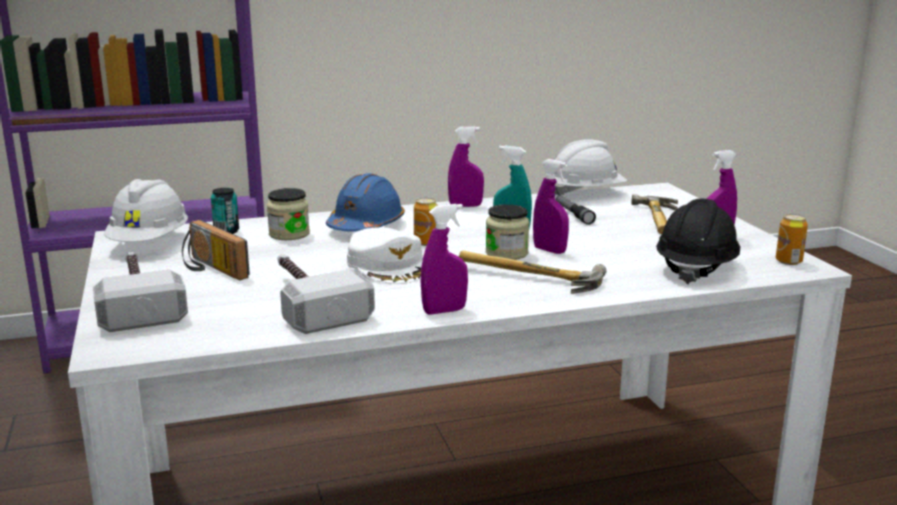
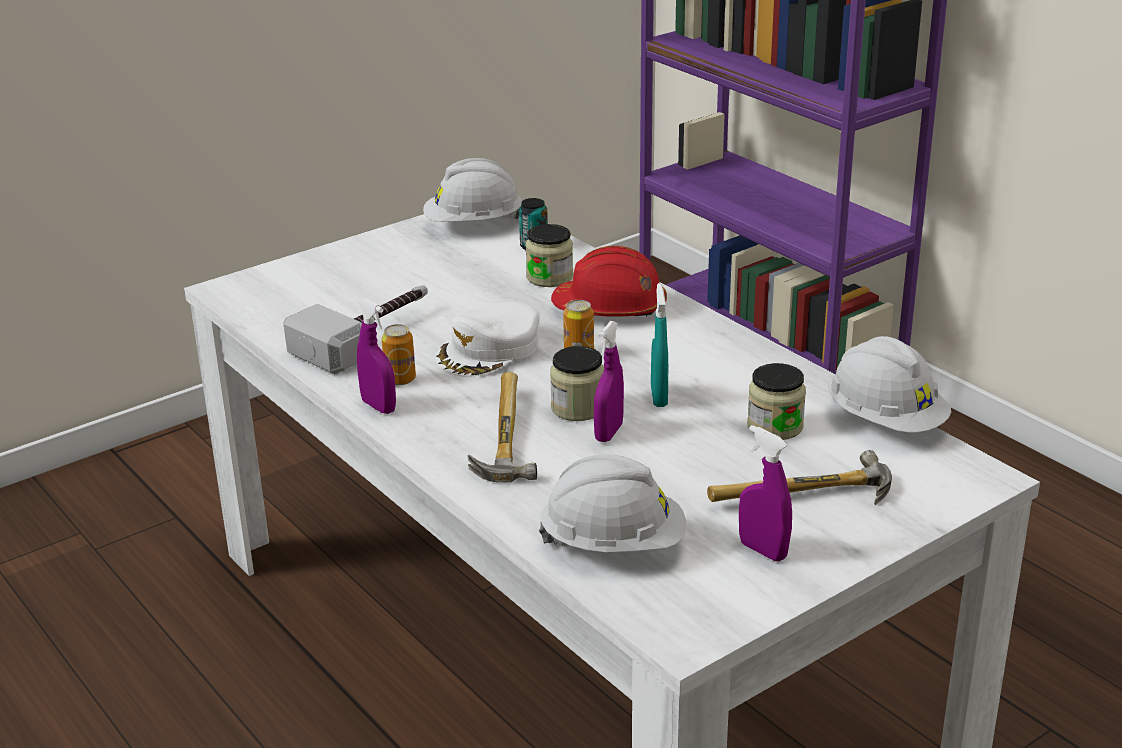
camera: 70 degrees right, 10 degrees up
(138, 299) = (333, 265): hammer -> none
(211, 269) = (422, 271): radio -> none
(366, 226) = (611, 308): blue hard hat -> red hard hat
(465, 206) = (744, 348): purple spray bottle -> none
(573, 214) = (775, 426): flashlight -> jar
(696, 268) = (614, 544): black hard hat -> white hard hat
(788, 261) = (698, 619): can -> can (400, 379)

